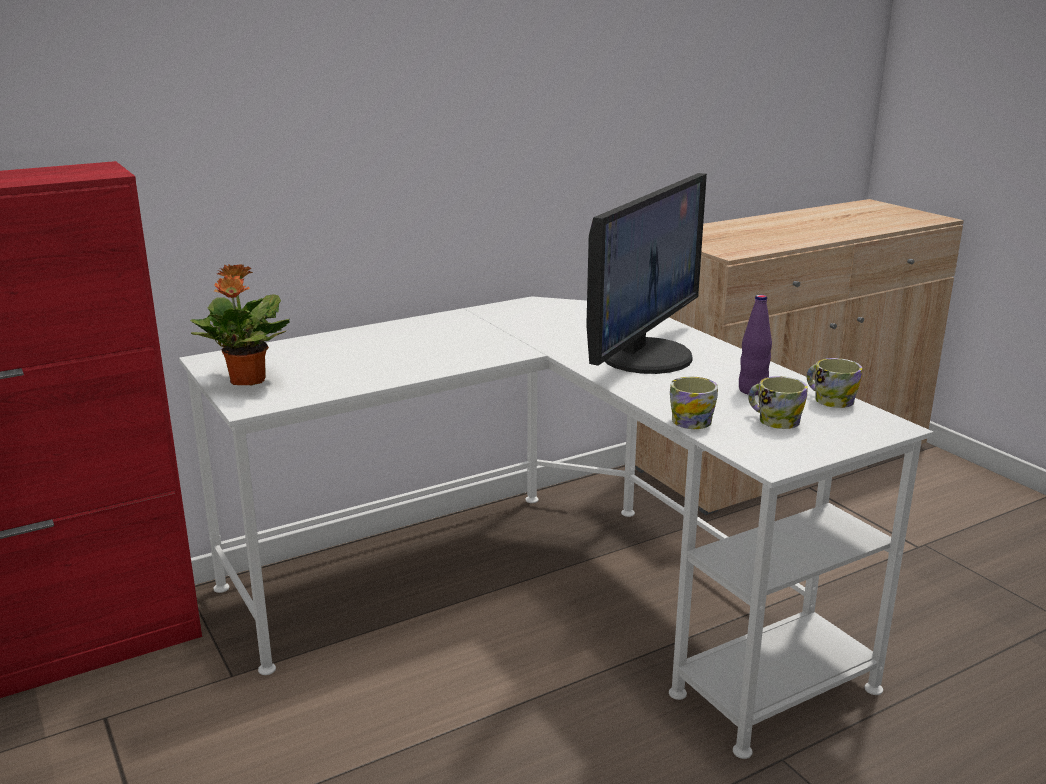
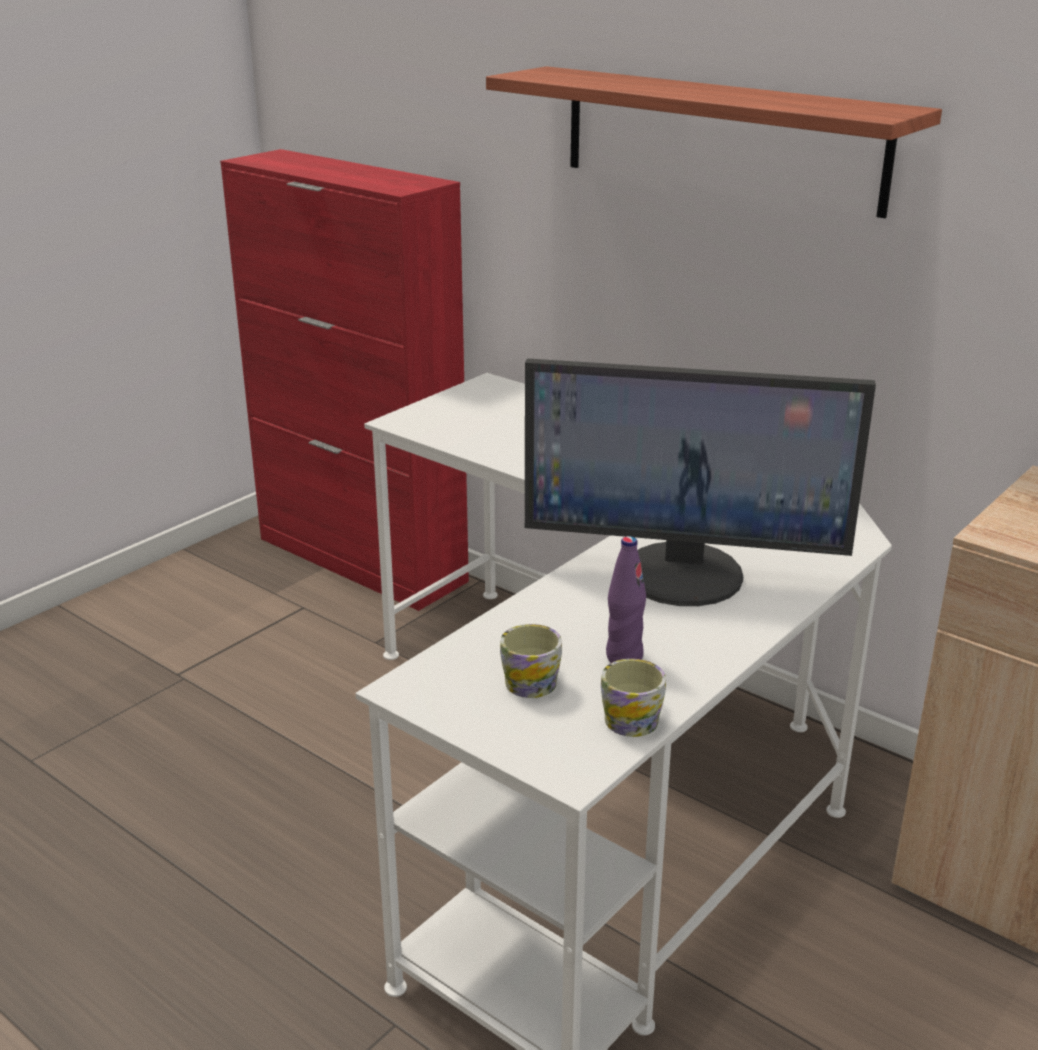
camera: 70 degrees right, 5 degrees up
(247, 381) = (451, 407): potted plant -> none
(399, 62) = (720, 138): none -> shelf
(694, 420) = (500, 628): mug -> none

